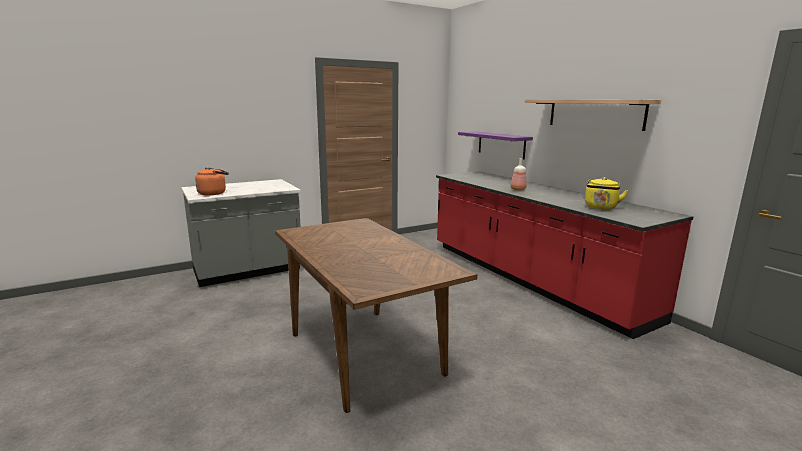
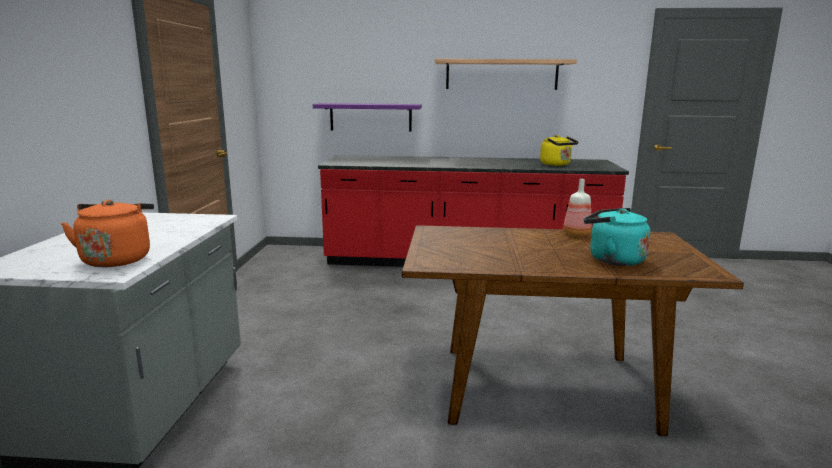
camera: 55 degrees left, 0 degrees up
(357, 264) = (612, 259): none -> turquoise kettle
(517, 189) = (452, 163): bottle -> bottle (576, 234)

